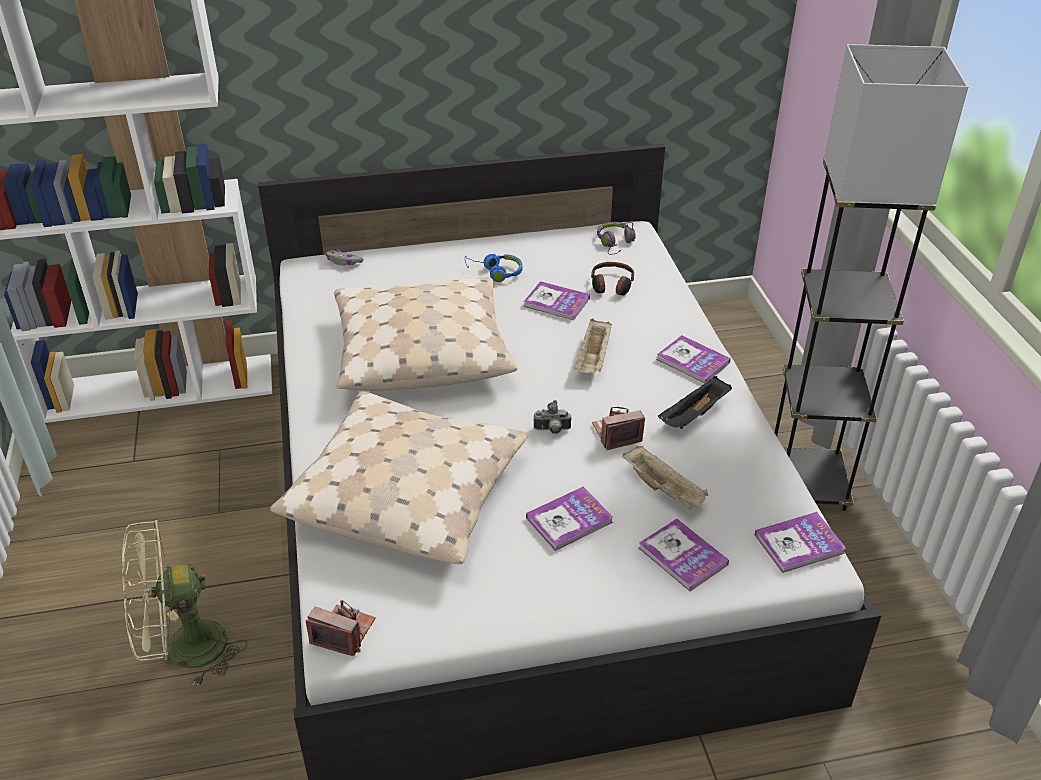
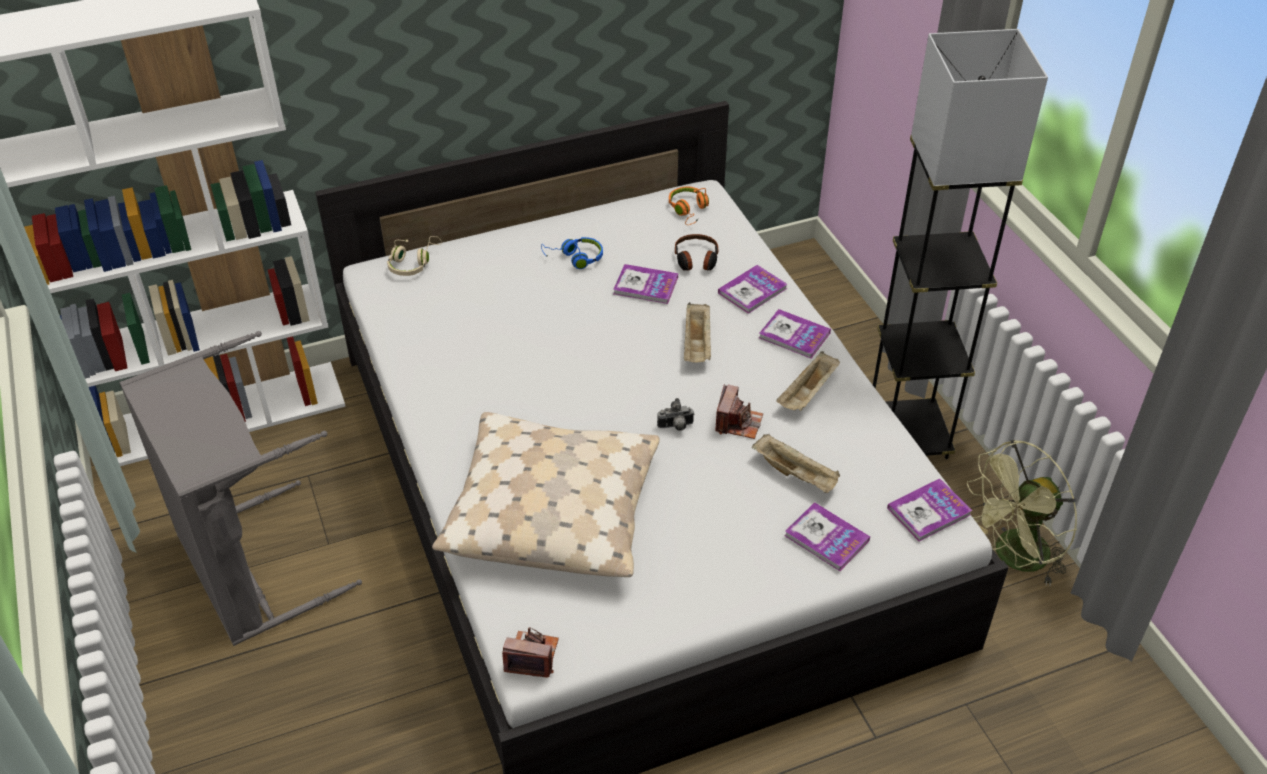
camera: 10 degrees left, 5 degrees up
(137, 526) = (247, 570): none -> grey laundry basket
(183, 651) = (337, 691): green fan -> green fan (1013, 558)
(344, 262) = (413, 263): grey game controller -> beige headphones
(421, 351) = (523, 356): beige pillow -> none
(569, 520) = (714, 517): book -> book (752, 291)
(615, 243) = (689, 210): purple headphones -> orange headphones
(616, 434) = (738, 423): camera -> camera turned 135 degrees clockwise
(694, 416) = (807, 394): black tray -> beige tray

